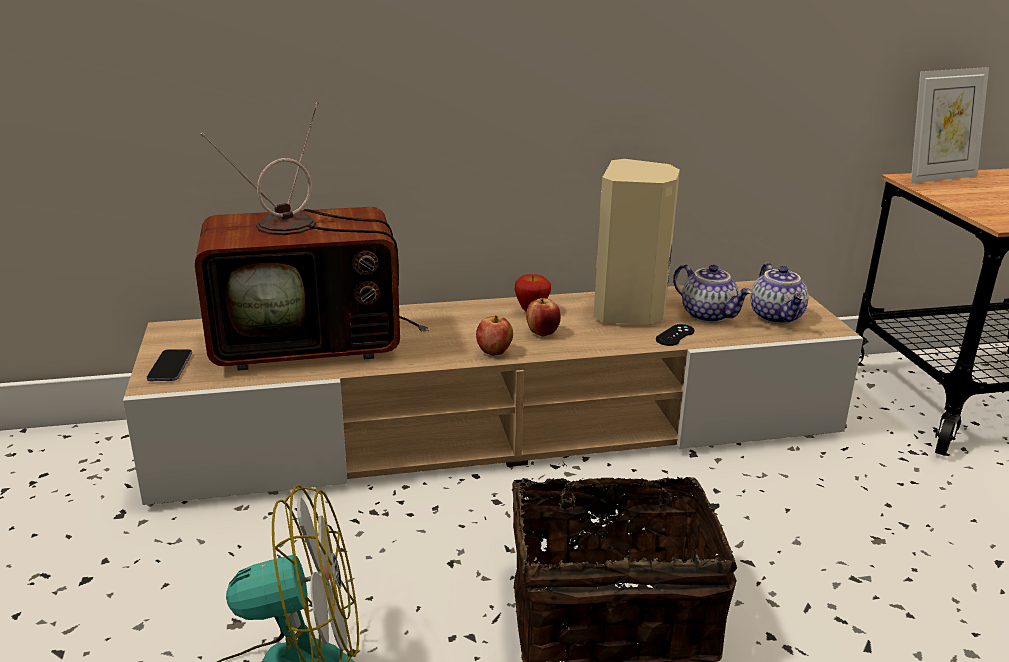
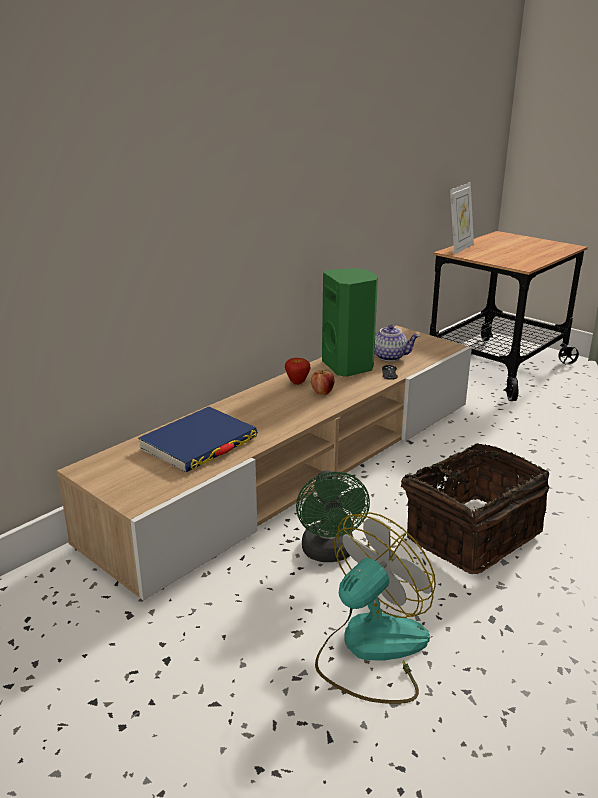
camera: 35 degrees left, 0 degrees up
(170, 367) = (130, 491): phone -> none
(312, 343) = (199, 443): television -> blue book
(396, 549) = (329, 553): none -> green fan
(494, 352) = (314, 412): apple -> none
(630, 312) = (349, 367): beige speaker -> green speaker
(777, 317) = (421, 347): teapot -> none

